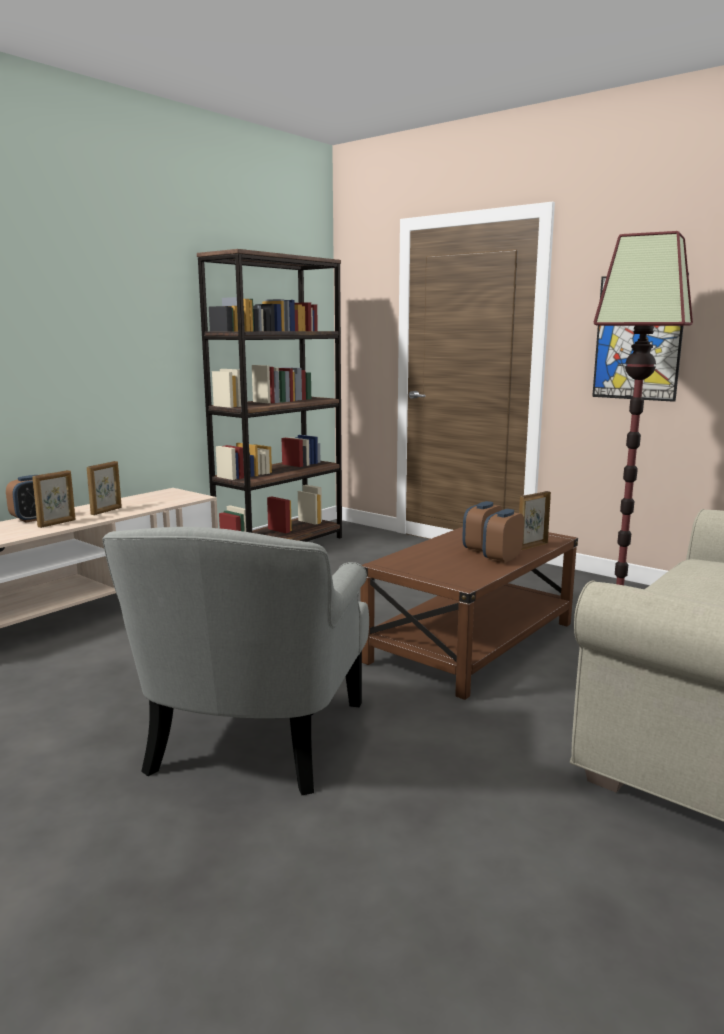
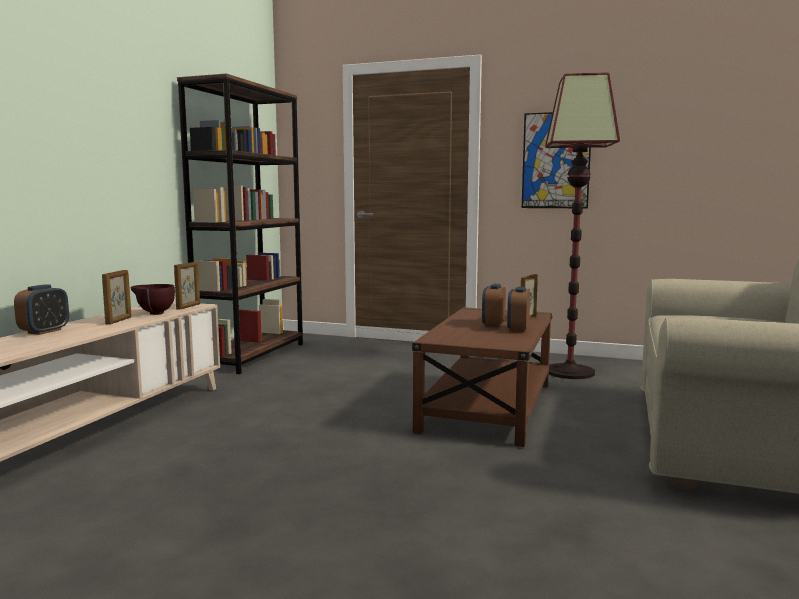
camera: 20 degrees left, 5 degrees down
(57, 523) = (78, 333): picture frame -> picture frame (188, 306)
(146, 504) = (154, 313): none -> brown bowl
(253, 738) = (375, 504): grey armchair -> none

